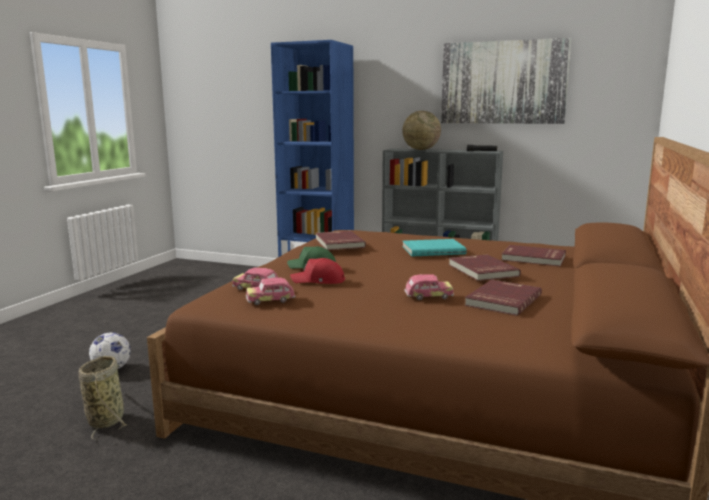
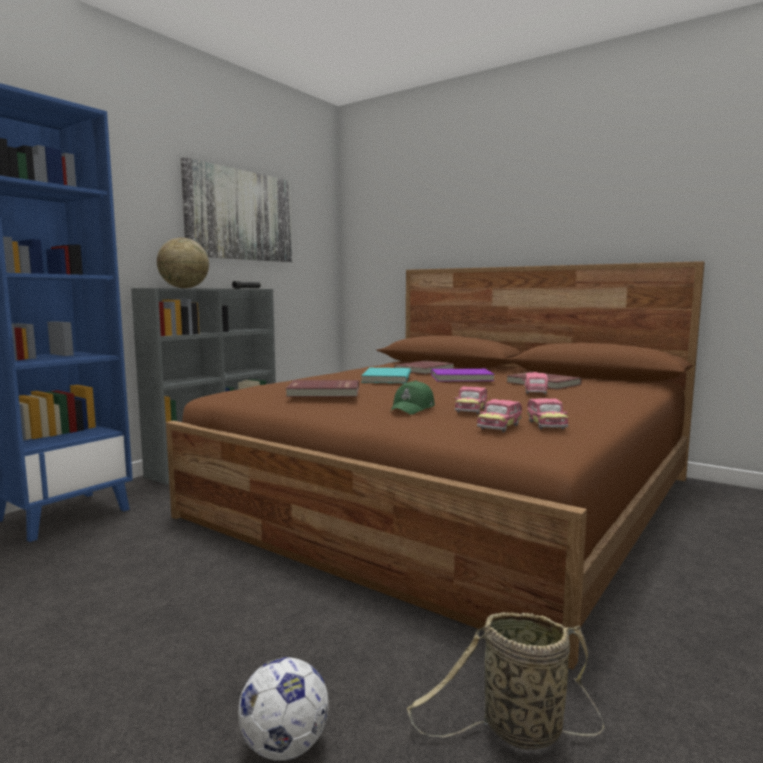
camera: 75 degrees left, 5 degrees down
(318, 281) = (471, 410): red cap -> toy car
(481, 270) = (462, 378): red book -> purple book

